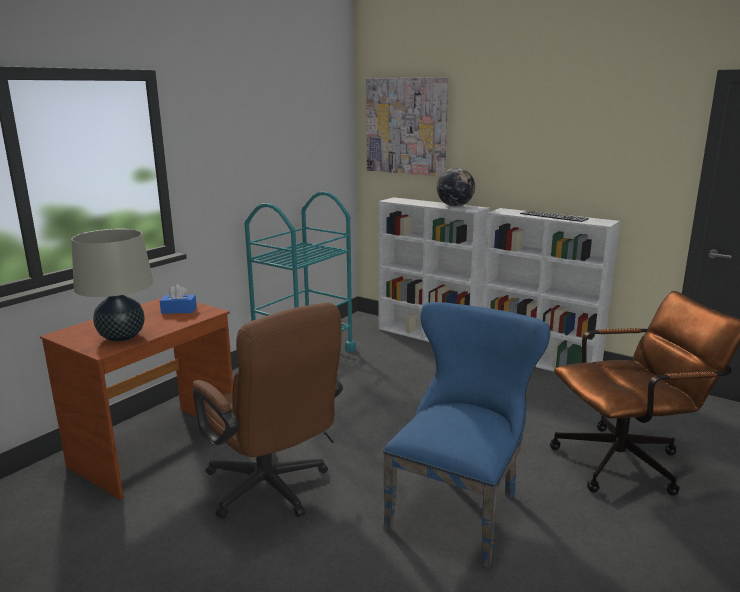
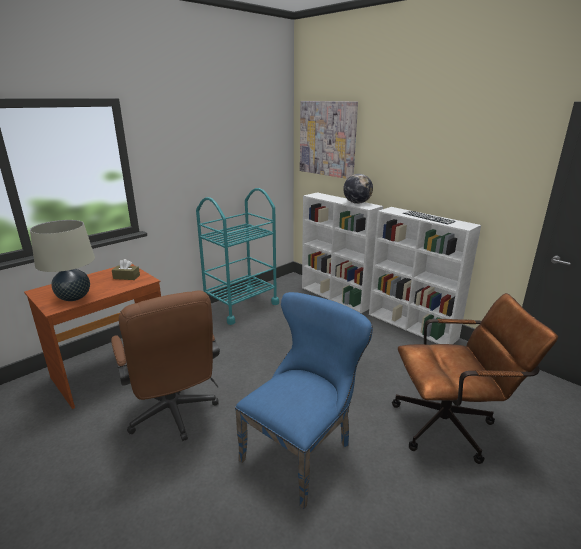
camera: 10 degrees right, 5 degrees up
(179, 310) = (126, 277): blue tissue box -> brown tissue box

